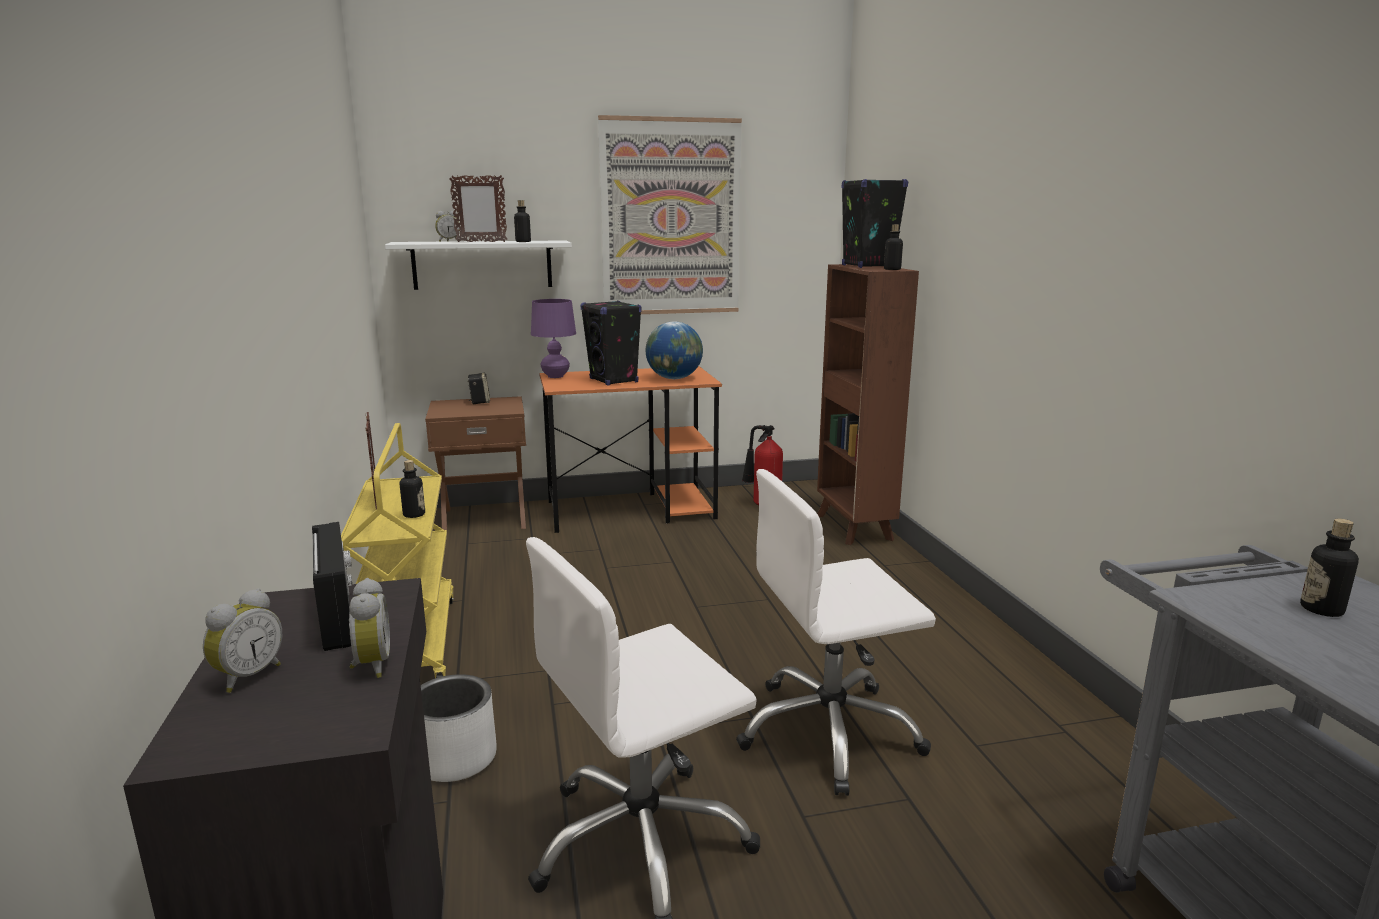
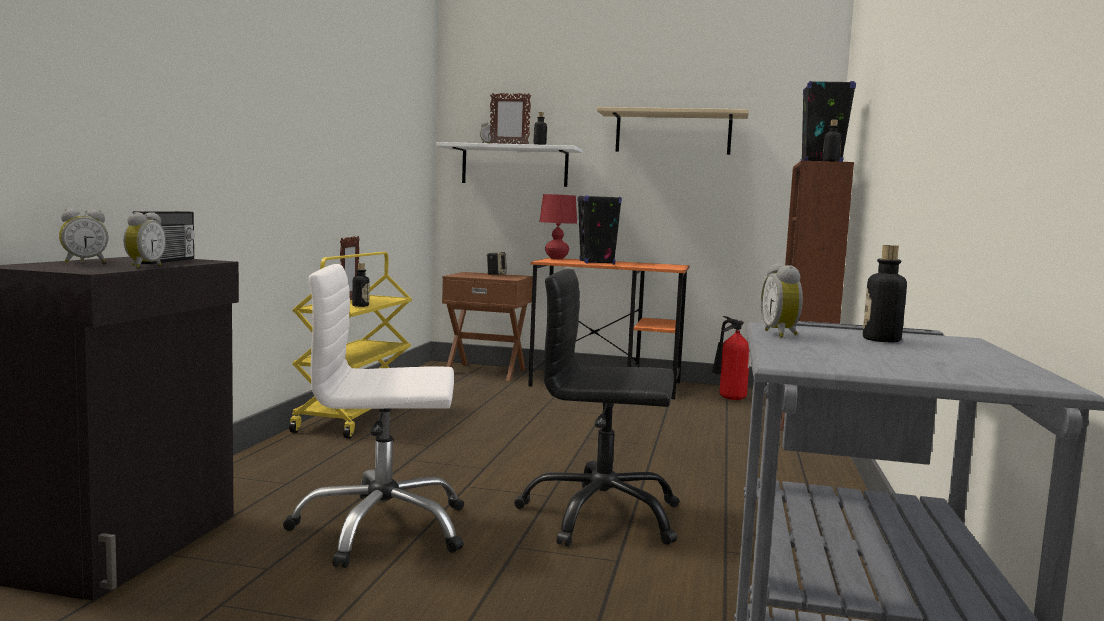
camera: 25 degrees right, 10 degrees down
(454, 758) = (314, 468): white planter -> none
(555, 376) = (556, 258): purple table lamp -> red table lamp
(671, 218) = (673, 133): picture -> beige shelf
(674, 378) = (650, 266): globe -> none
(829, 733) = (601, 516): white office chair -> black office chair
(1251, 626) = (782, 334): none -> alarm clock

